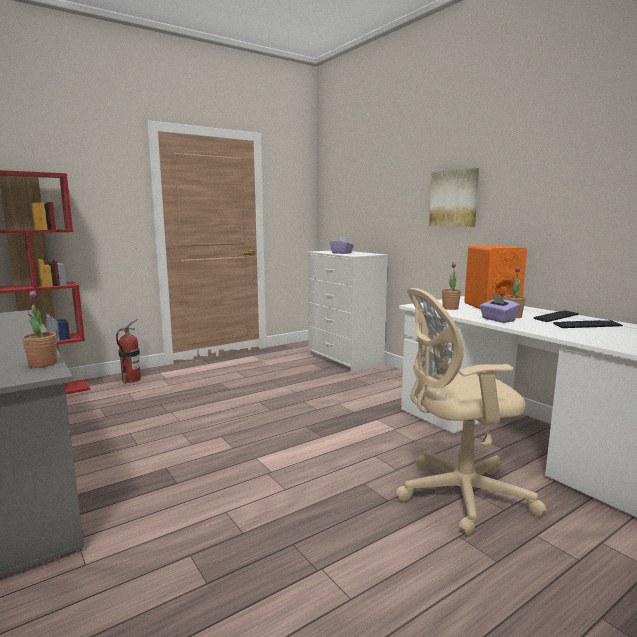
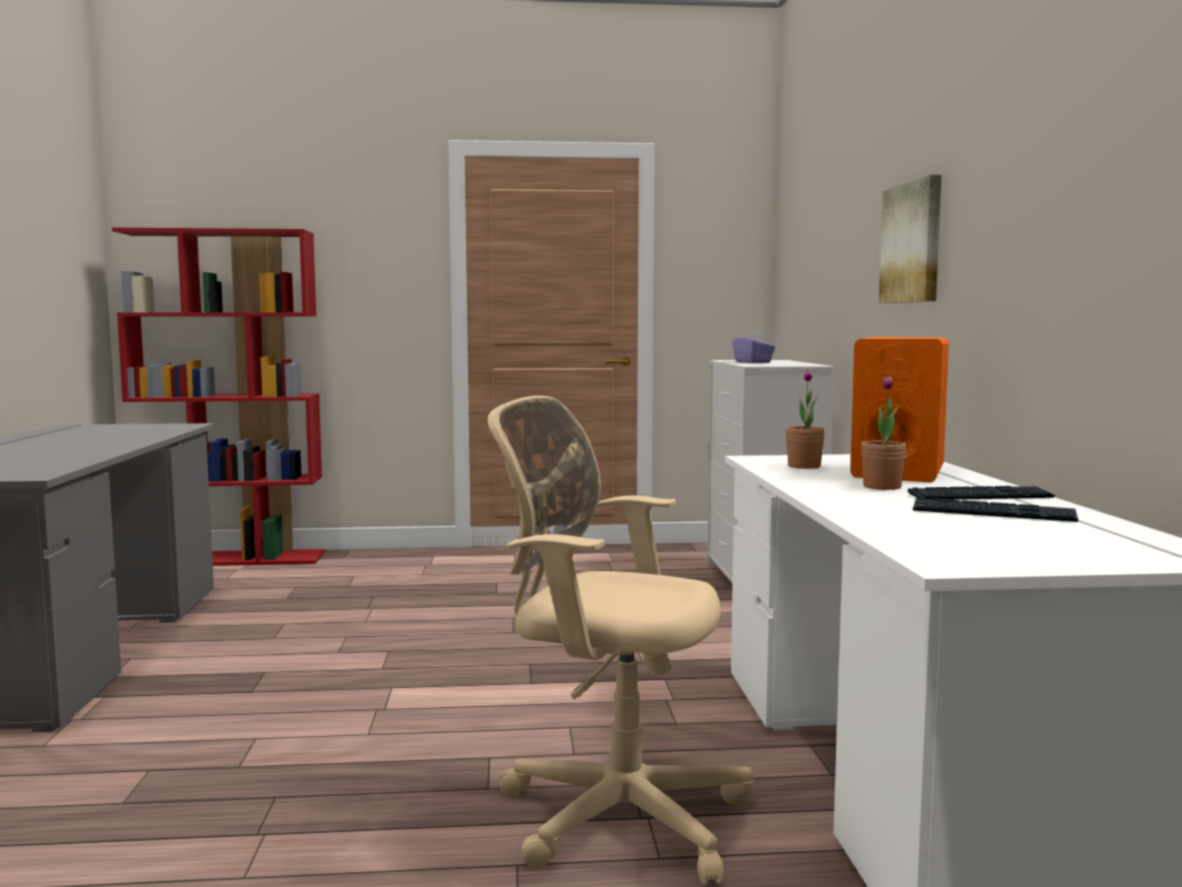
camera: 30 degrees right, 5 degrees down
(43, 364) = (54, 468): potted plant -> none
(131, 379) = (383, 559): fire extinguisher -> none
(498, 320) = (827, 488): purple tissue box -> none

